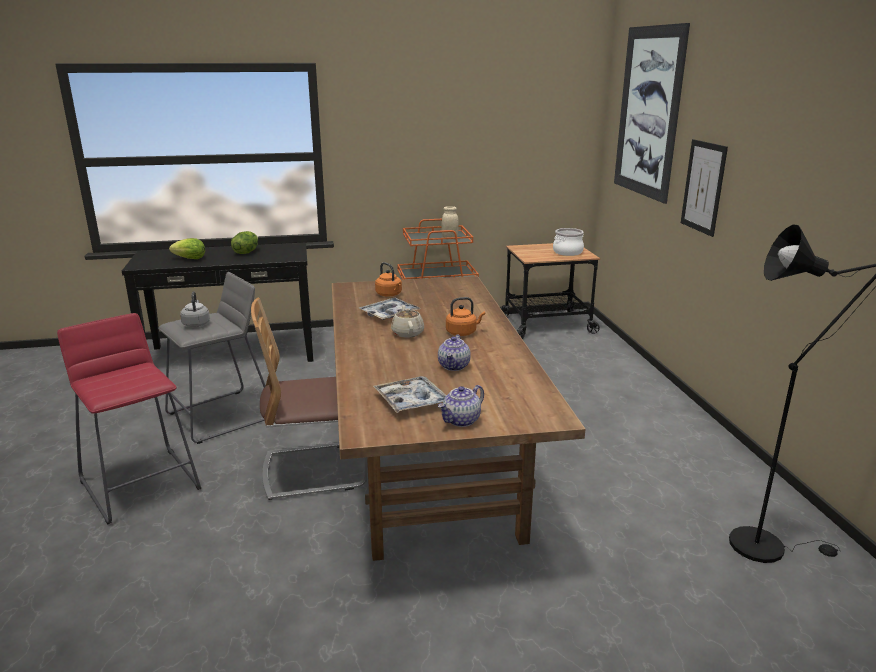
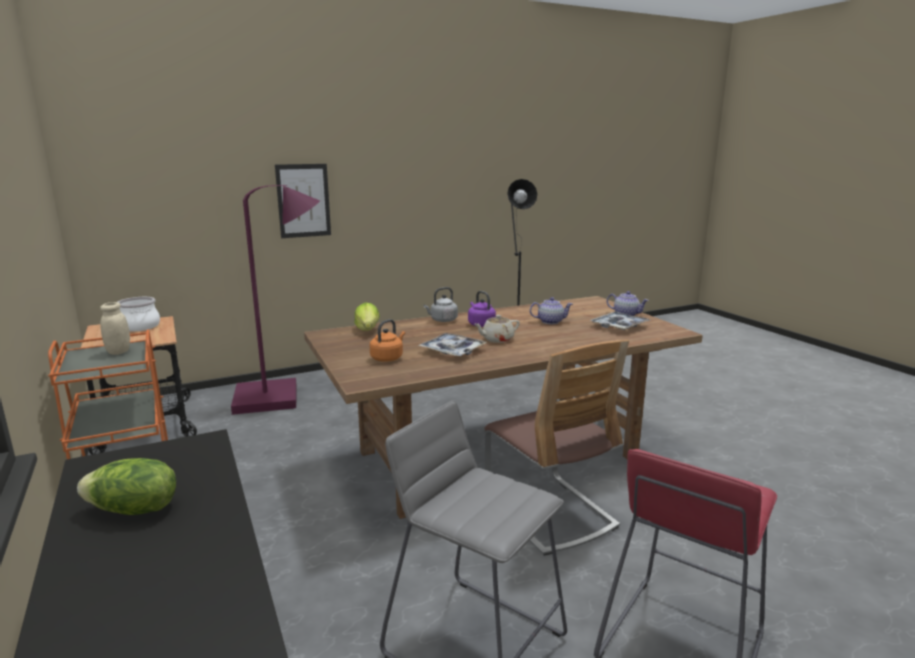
camera: 105 degrees left, 5 degrees down
(190, 259) = (179, 581): lettuce -> lettuce (367, 330)
(196, 323) = (486, 506): grey kettle -> grey kettle (442, 320)
(462, 332) = (480, 324): orange kettle -> purple kettle
(595, 366) = (278, 397): none -> purple floor lamp
(648, 112) = (177, 149): picture -> none

